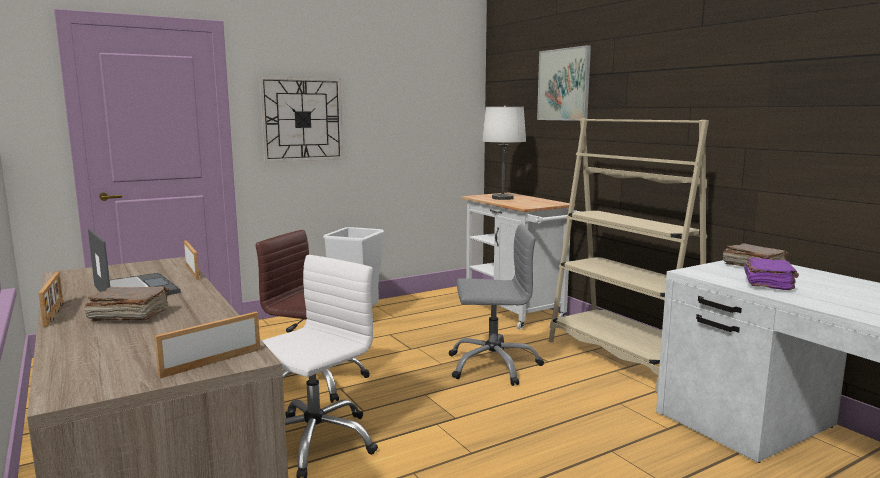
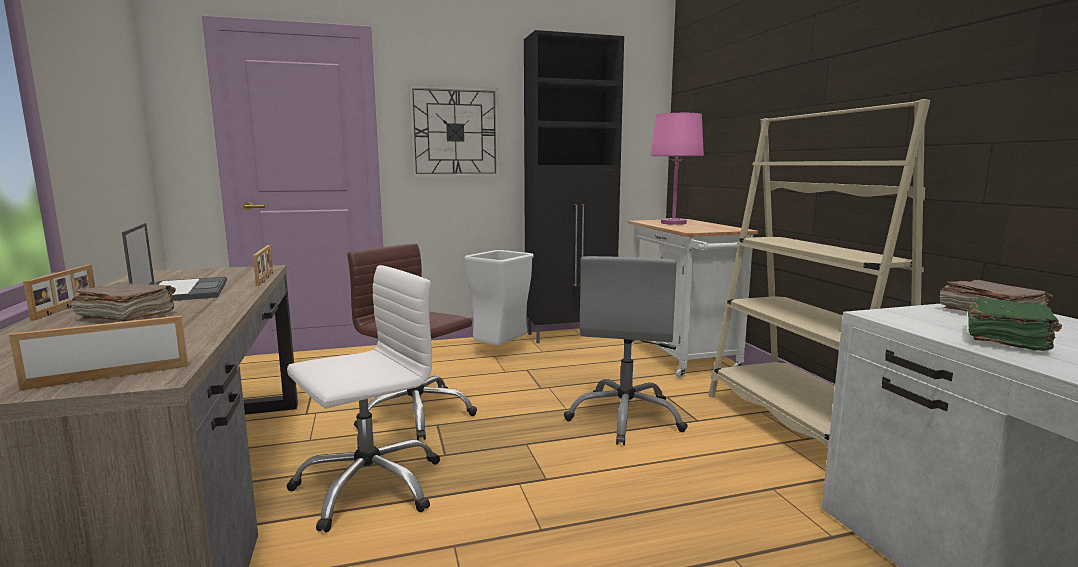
camera: 15 degrees right, 0 degrees up
(411, 300) = (571, 335): none -> black cabinet
(493, 365) = (626, 417): grey office chair -> grey office chair turned 90 degrees clockwise
(502, 198) = (673, 223): white table lamp -> pink table lamp
(563, 84) = (752, 84): picture -> none
(769, 284) = (1008, 340): purple book -> green book

